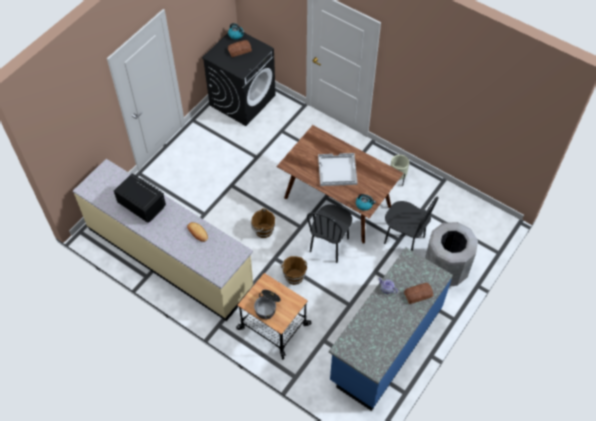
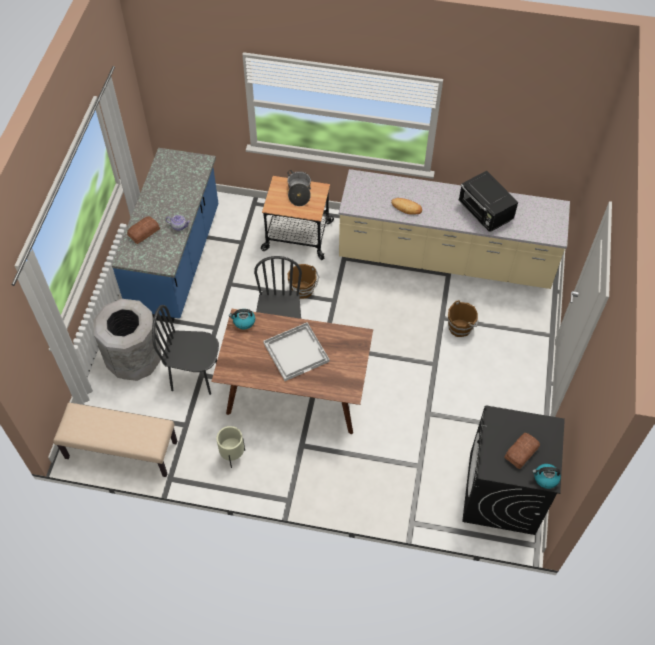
camera: 155 degrees right, 0 degrees up
(142, 205) = (485, 213): black microwave -> black microwave turned 45 degrees clockwise
(263, 230) = (364, 325): brown bucket -> brown bucket (460, 327)
(471, 209) = (121, 450): none -> beige bench

